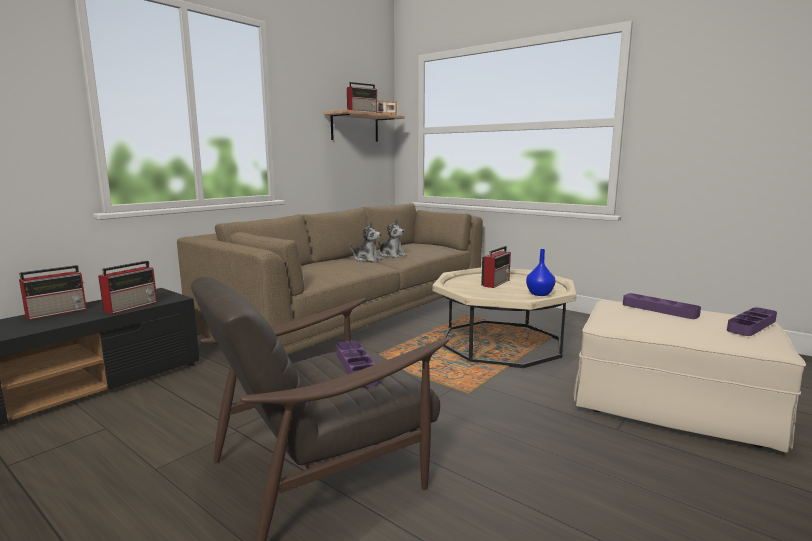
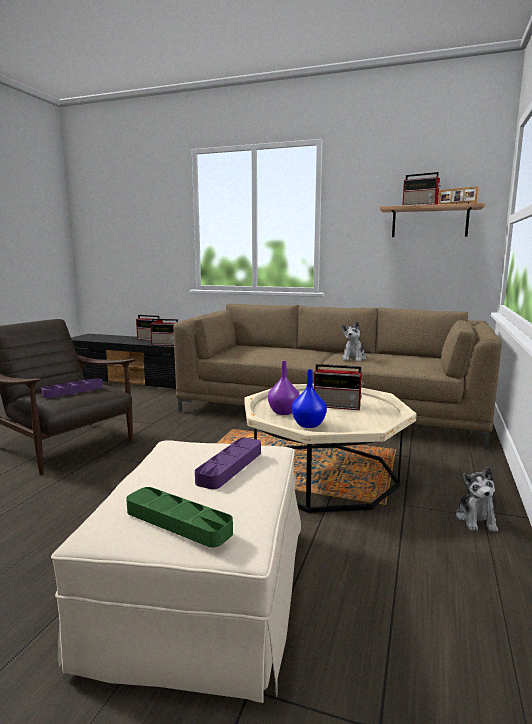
camera: 70 degrees right, 0 degrees up
(366, 259) = (328, 356): plush toy -> plush toy (476, 519)
(505, 296) = (284, 412): none -> purple vase
(751, 325) = (178, 522): purple tray -> green tray

